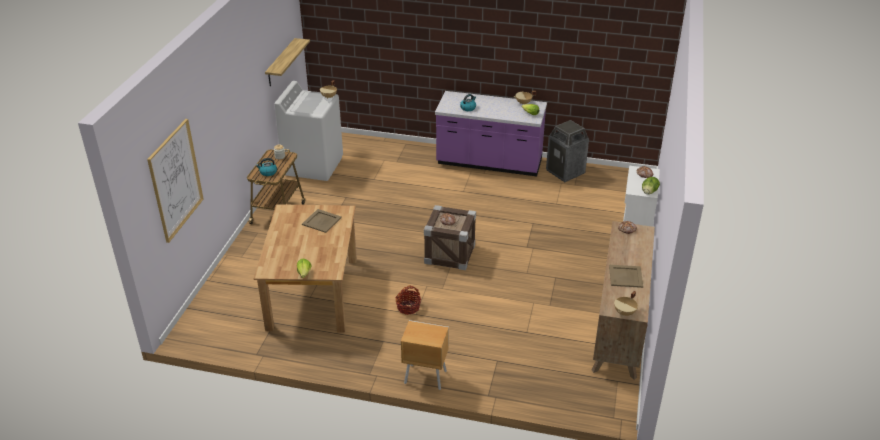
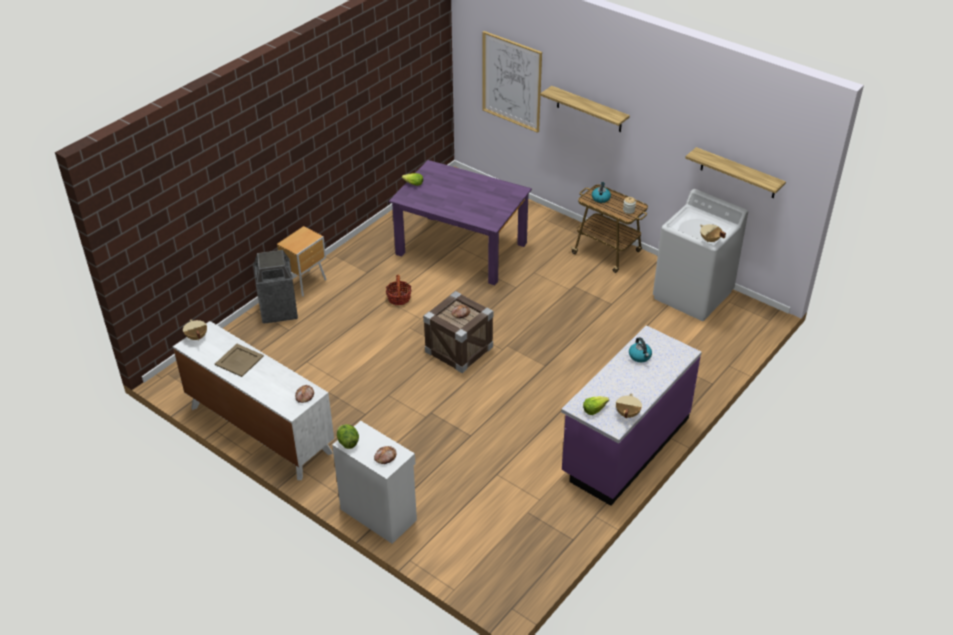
camera: 115 degrees right, 5 degrees up
(219, 127) = (589, 109): none -> shelf
(313, 293) = (460, 249): brown dining table -> purple dining table
(322, 221) = (484, 207): beige tray -> none
(565, 172) = (563, 517): trash can -> trash can (278, 310)
(619, 326) = (259, 429): brown dresser -> white dresser

